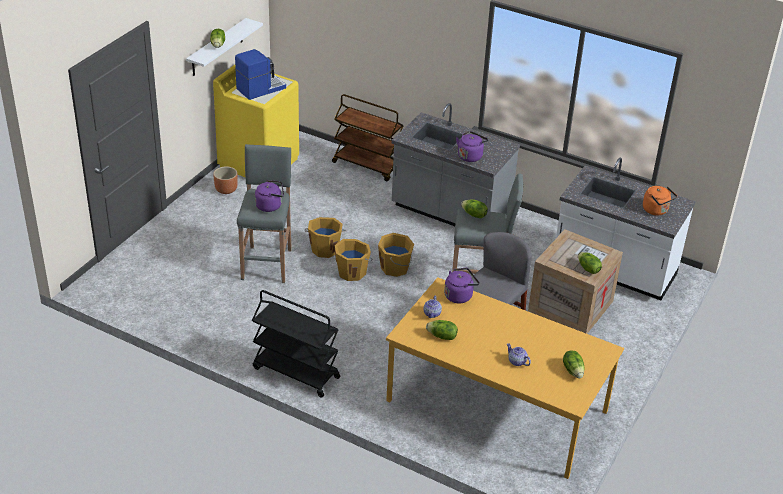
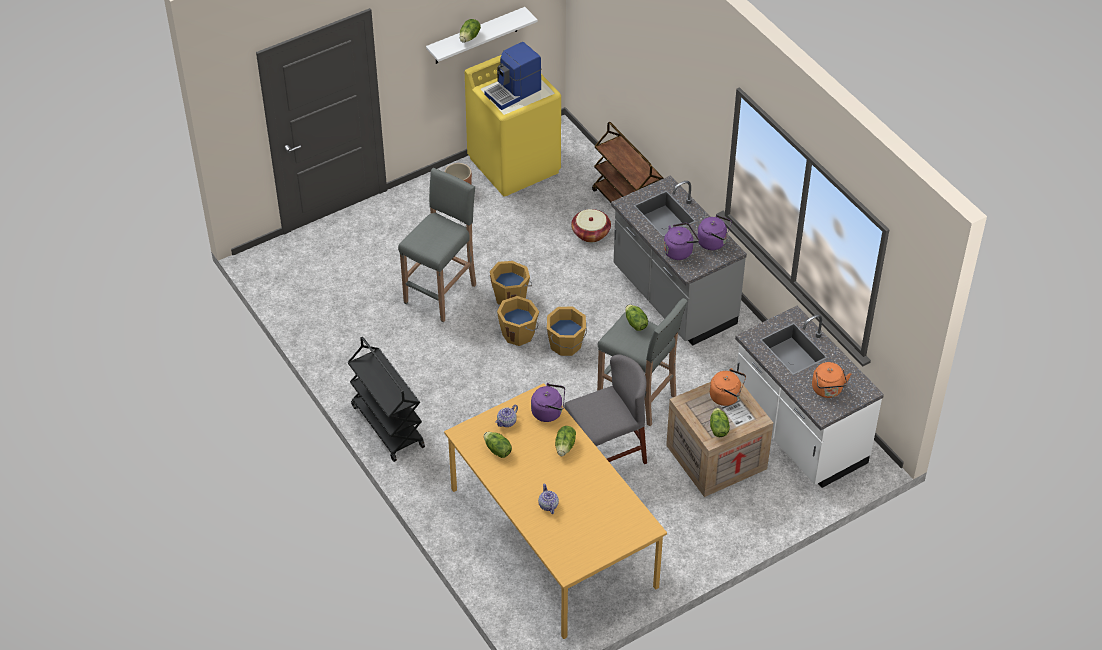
camera: 30 degrees right, 10 degrees up
(260, 88) = (514, 92): coffee machine -> coffee machine turned 150 degrees clockwise
(270, 206) = (438, 241): purple kettle -> purple kettle (713, 242)
(354, 190) = (591, 233): none -> basket
(573, 370) = (595, 536): lettuce -> lettuce (565, 446)
(575, 246) = (726, 397): none -> orange kettle

